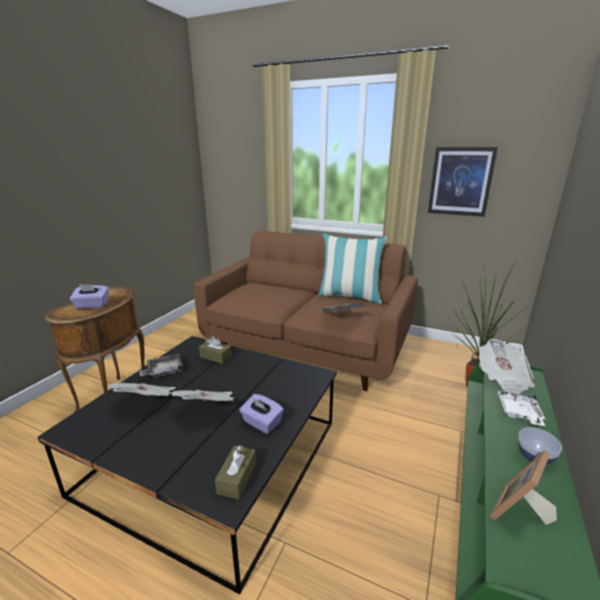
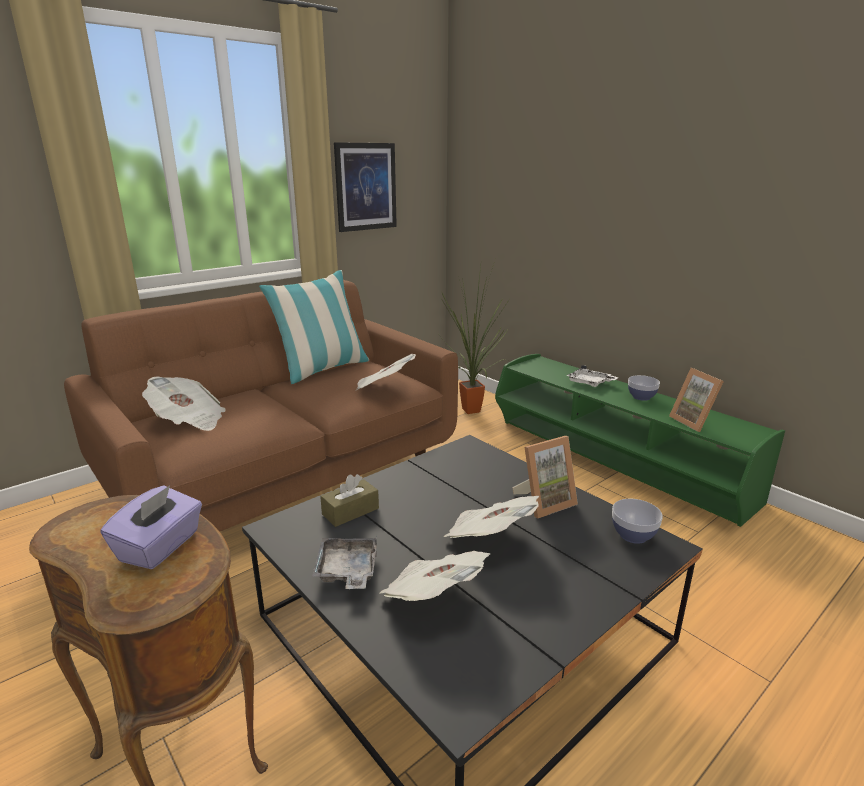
camera: 65 degrees left, 0 degrees up
(237, 478) = (633, 535): brown tissue box -> bowl
(261, 423) = (544, 502): purple tissue box -> picture frame
(502, 379) = (542, 371): newspaper -> newspaper (189, 421)

